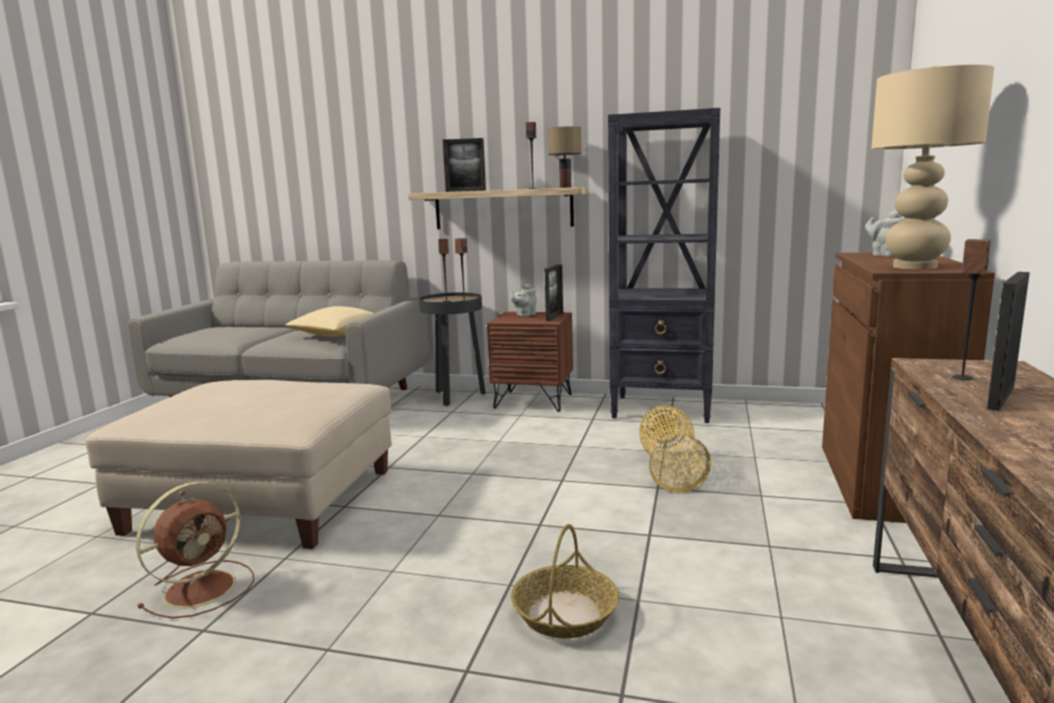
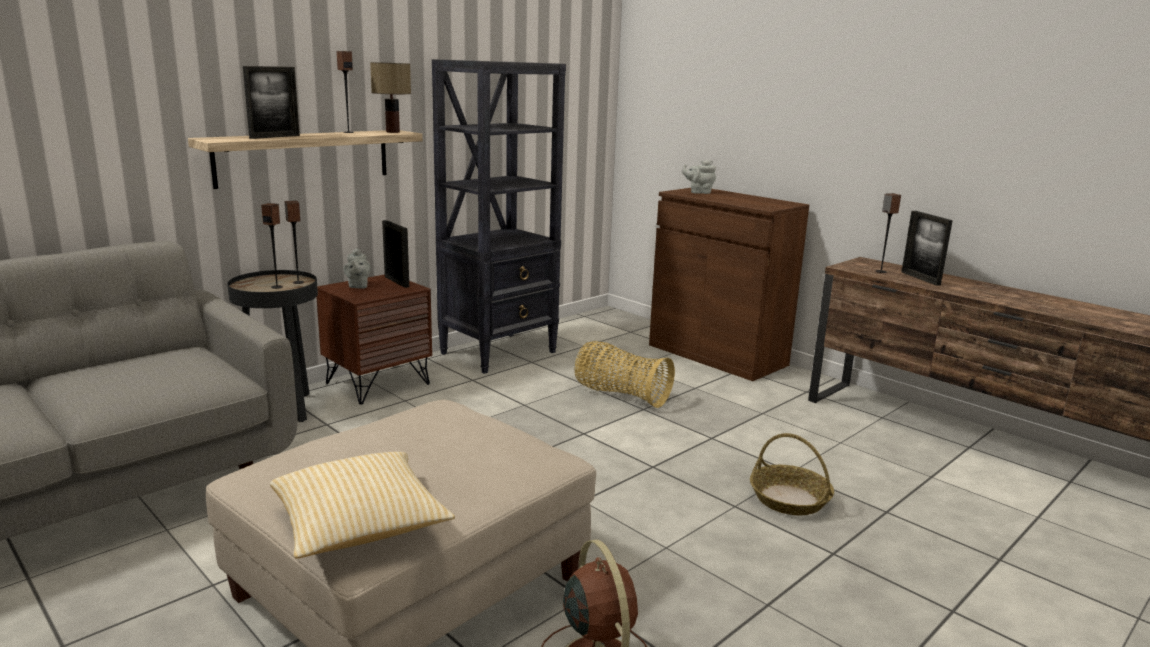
camera: 60 degrees left, 5 degrees up
(336, 335) = (188, 368): pillow -> pillow (359, 527)
(914, 267) = (765, 203): beige table lamp -> none

